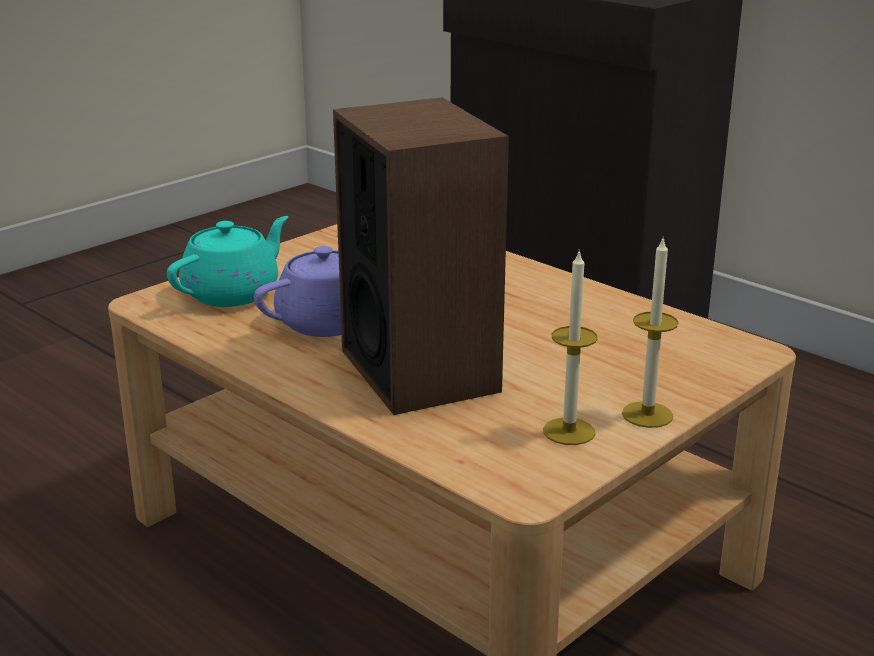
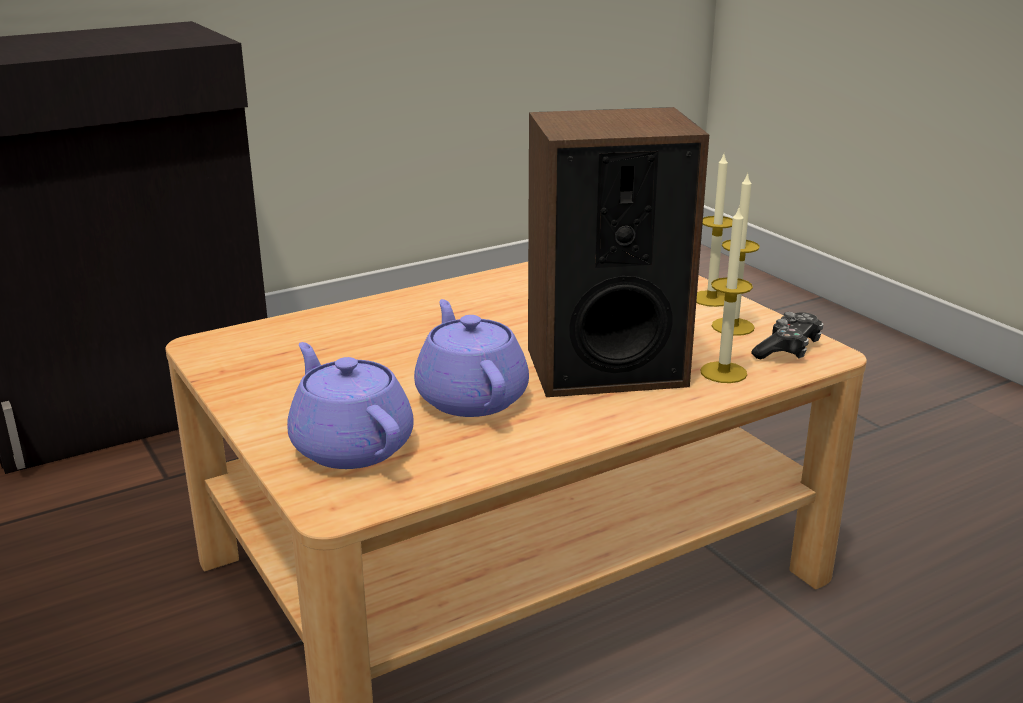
camera: 75 degrees left, 0 degrees up
(233, 293) = (350, 445): turquoise teapot -> purple teapot
(438, 431) = (723, 372): none -> candle
(523, 468) = (788, 349): none -> game controller

